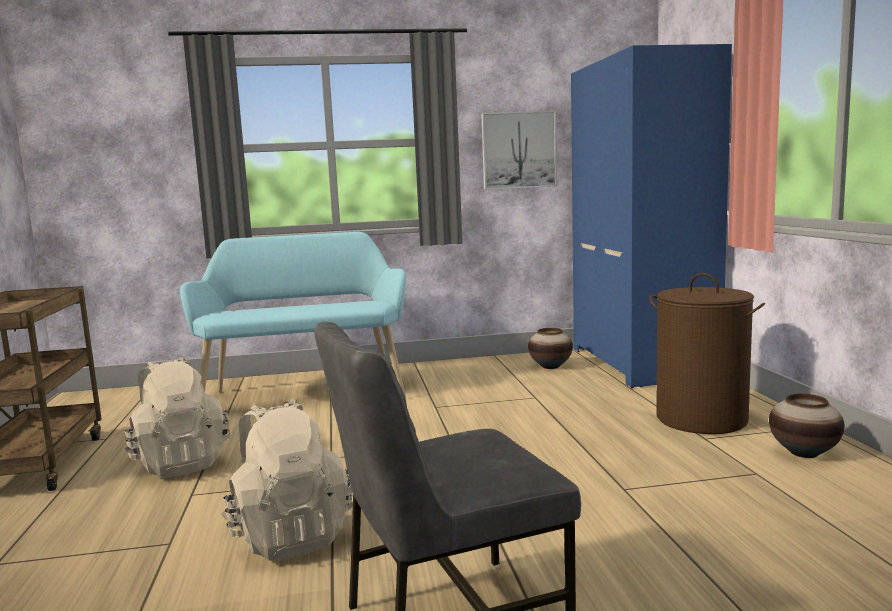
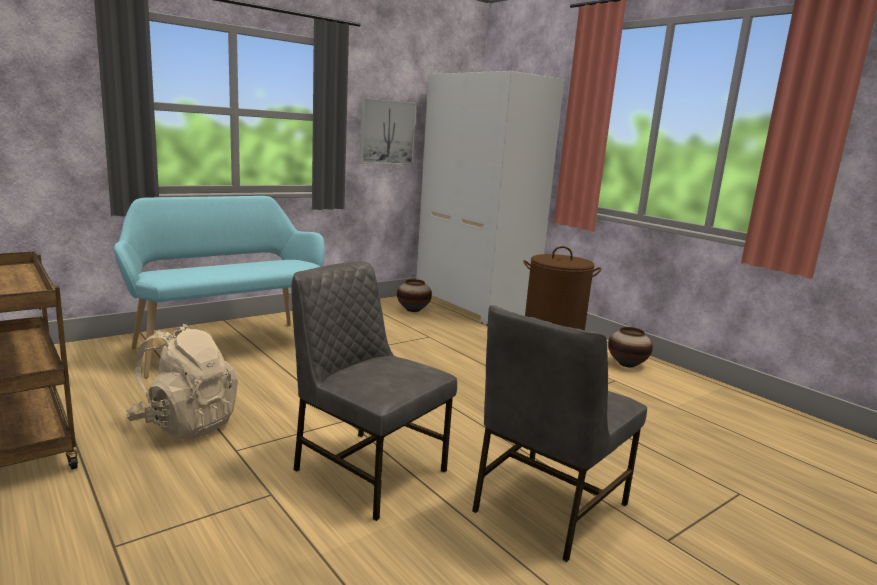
camera: 30 degrees left, 5 degrees up
(289, 536) = (367, 470): beige backpack -> grey chair
(643, 363) = (475, 304): blue wardrobe -> white wardrobe

